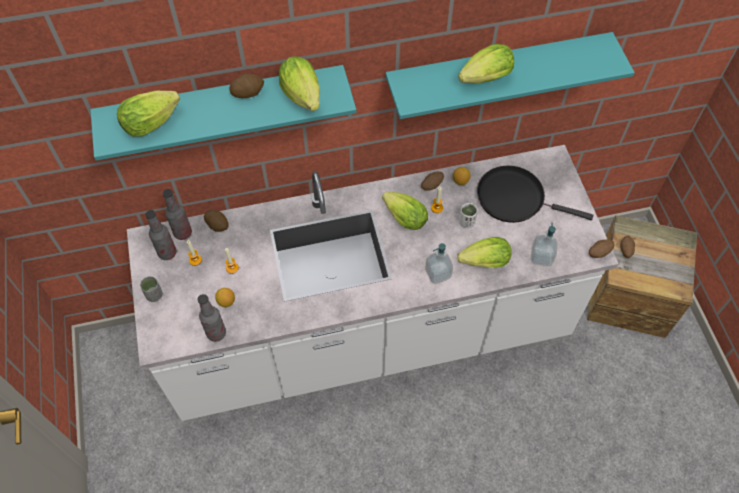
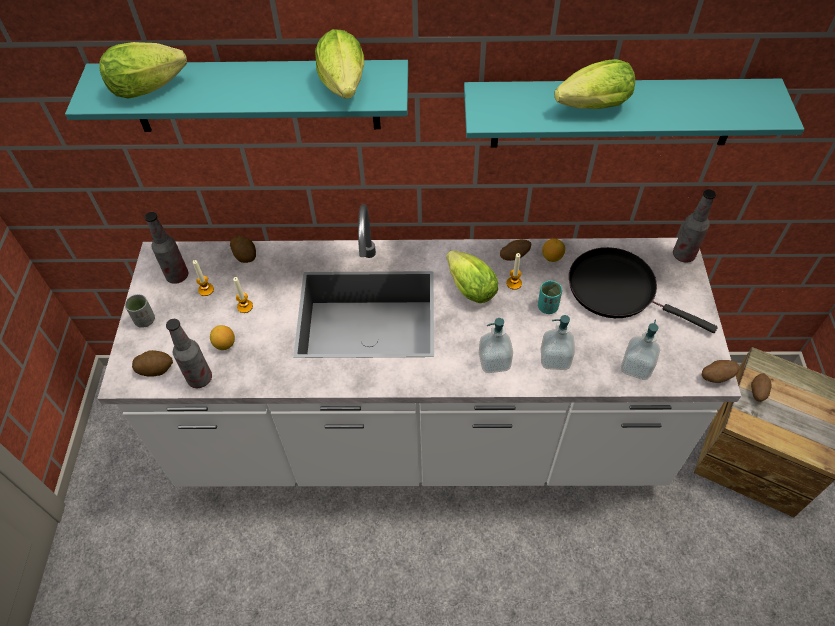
camera: 15 degrees right, 5 degrees down
(183, 233) = (203, 257): bottle -> bottle (683, 255)
(248, 92) = (278, 72): potato -> potato (155, 369)
(466, 222) = (547, 307): white cup -> turquoise cup
(481, 262) = (555, 359): lettuce -> soap dispenser

